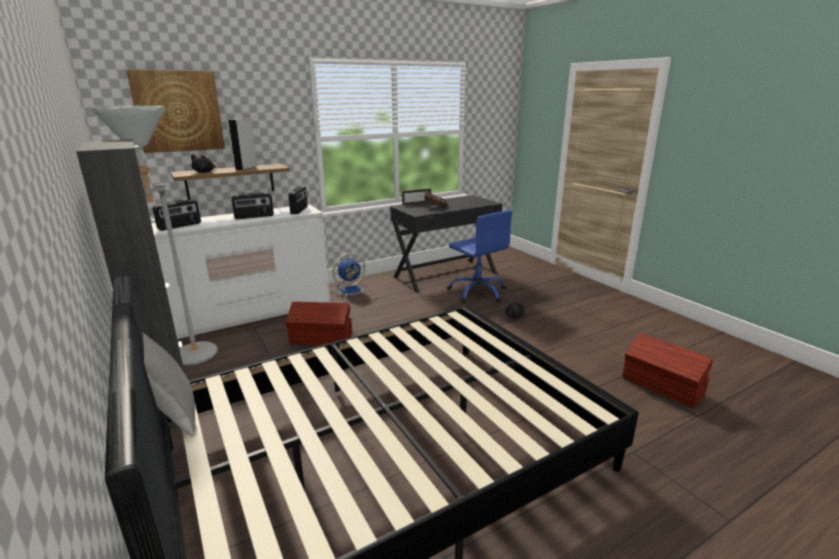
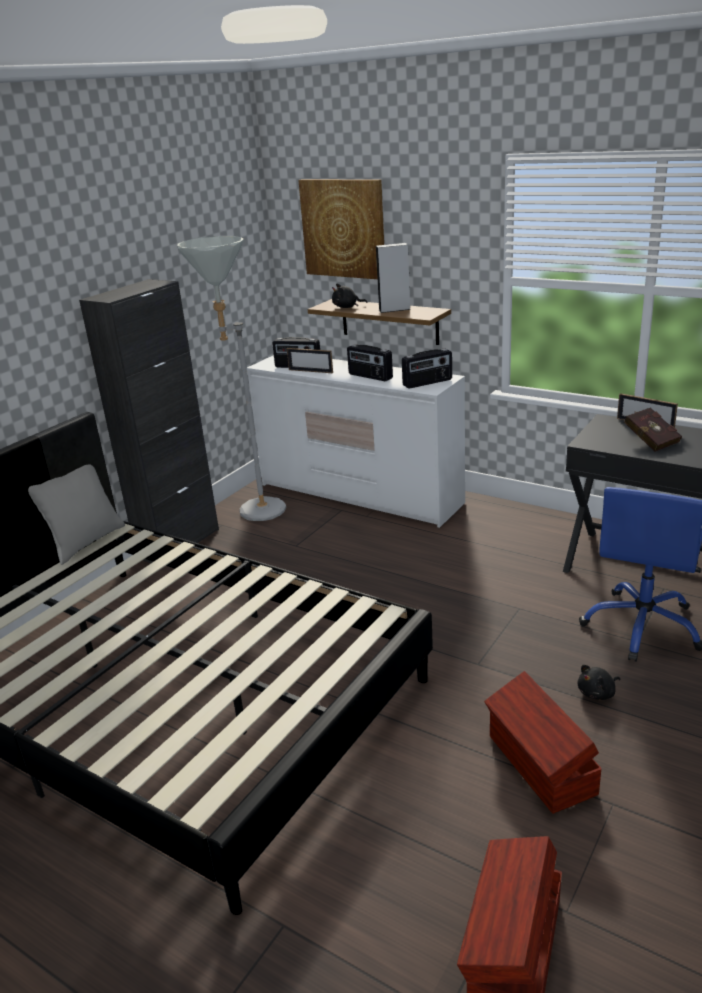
camera: 65 degrees right, 5 degrees up
(200, 225) = (310, 371): none -> picture frame
(321, 339) = (355, 560): brown storage box -> brown storage box (540, 765)
(351, 290) = (502, 521): blue fan -> none

